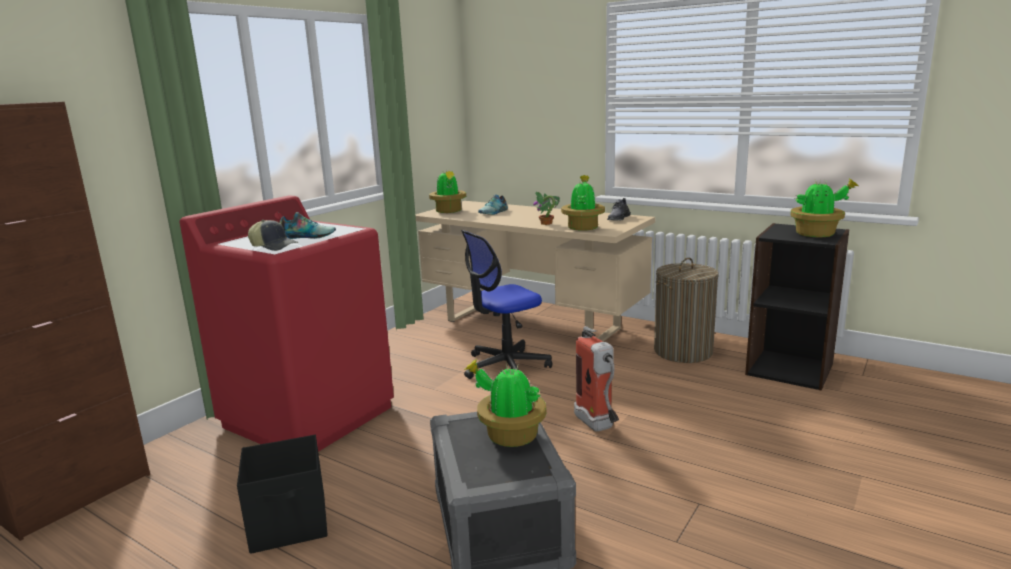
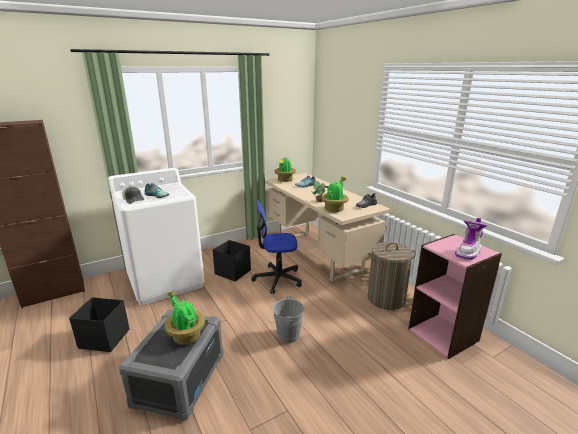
camera: 25 degrees right, 5 degrees up
(309, 416) = (166, 280): red washing machine -> white washing machine
(422, 376) = (233, 272): none -> black storage box
(598, 426) = (285, 335): fire extinguisher -> grey bucket
(790, 369) = (443, 334): black bookcase -> pink bookcase
(817, 234) = (468, 253): potted plant -> boot

